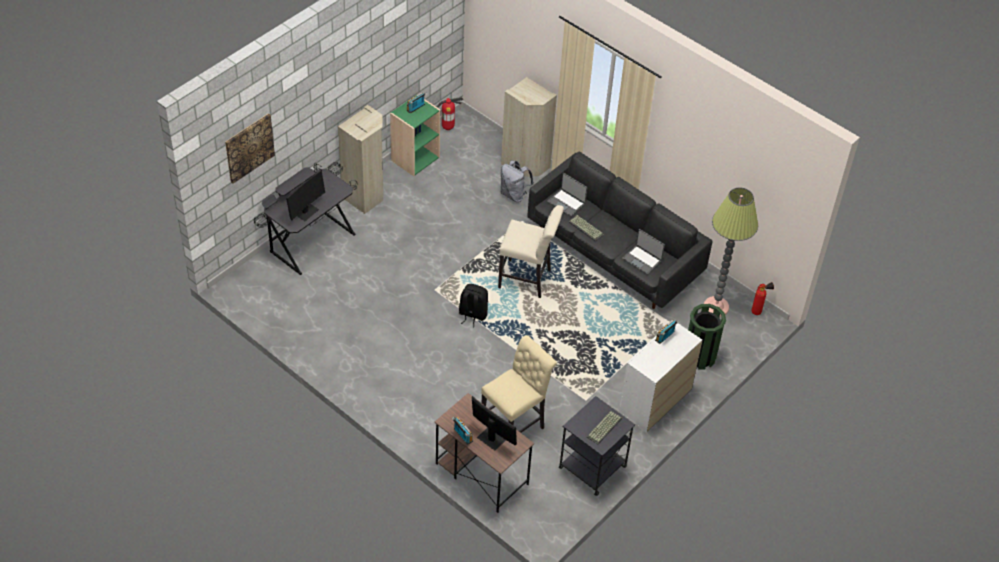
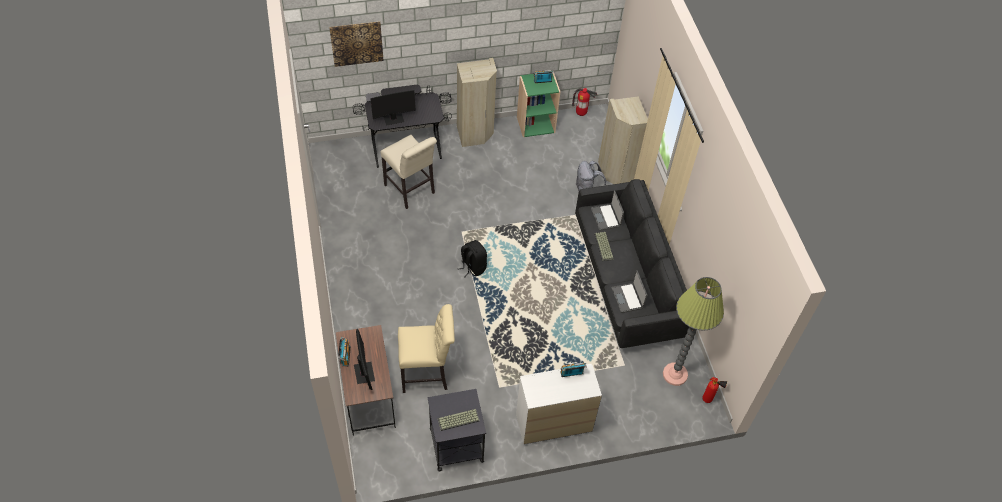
camera: 35 degrees right, 5 degrees up
(527, 280) = (539, 264): beige stool -> beige stool (411, 191)
(699, 356) = (624, 407): green trash can -> none

